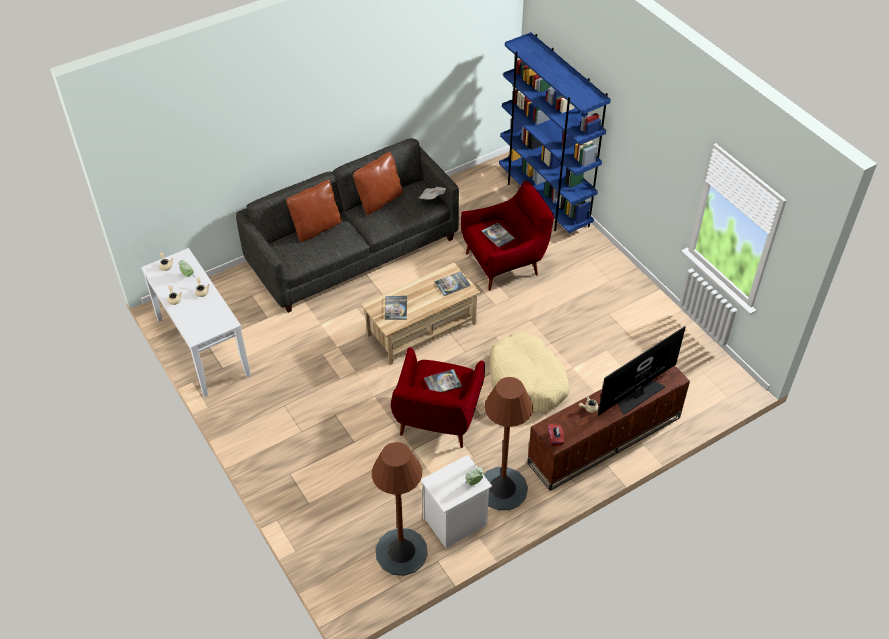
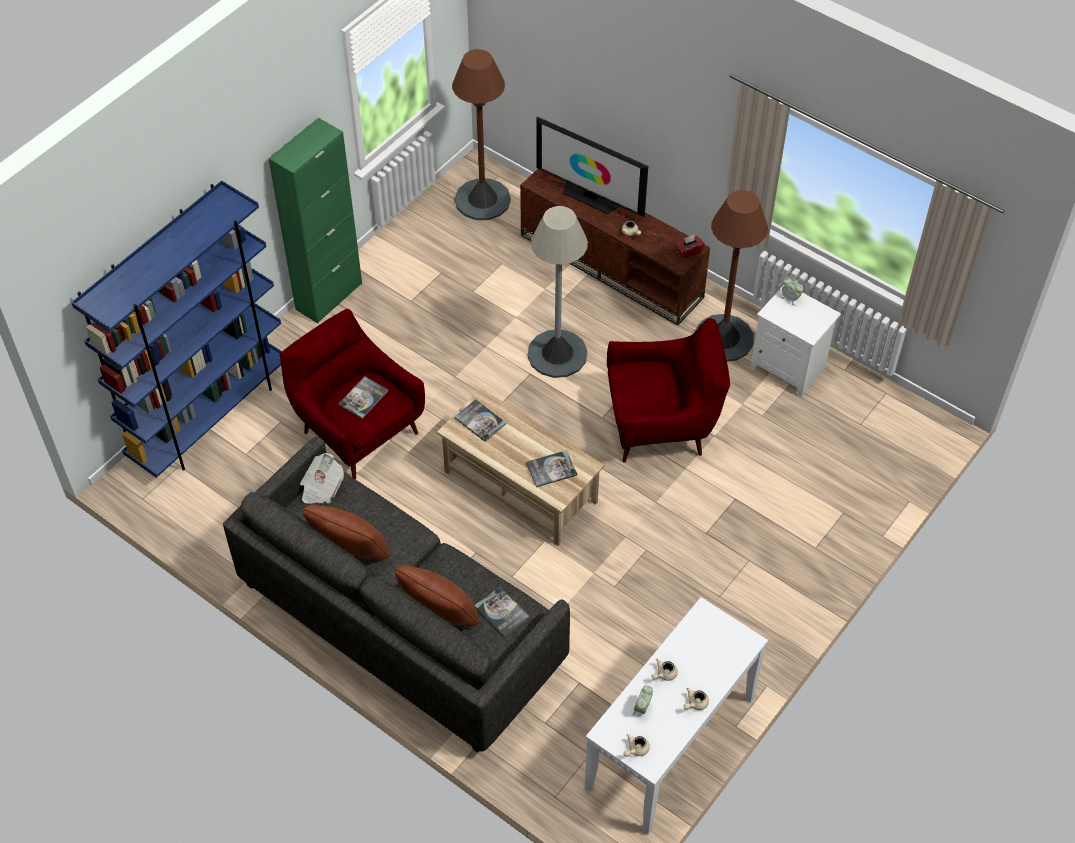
camera: 110 degrees left, 5 degrees up
(401, 552) = (852, 404): brown floor lamp -> brown floor lamp (483, 200)
(442, 382) = (650, 383): book -> book (501, 612)
(527, 381) = (557, 354): beige dog bed -> grey floor lamp
(627, 273) = (329, 296): none -> green cabinet

